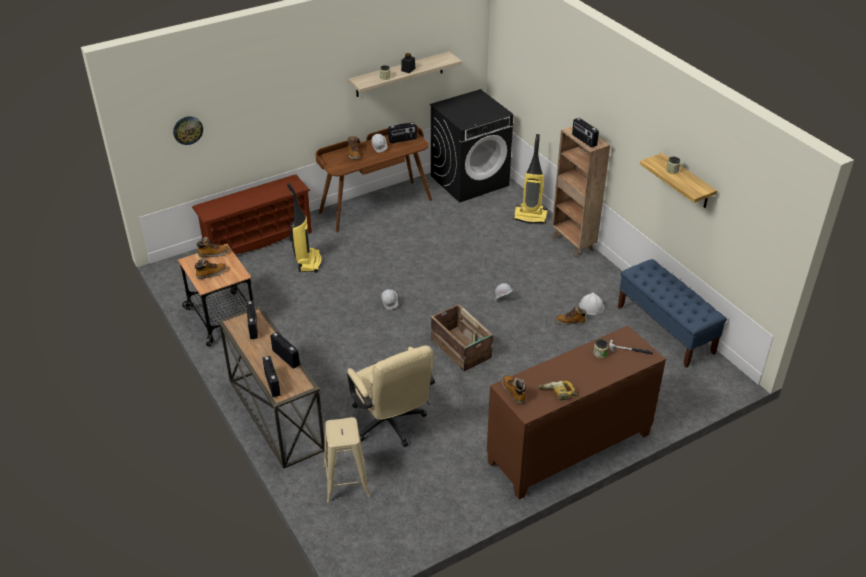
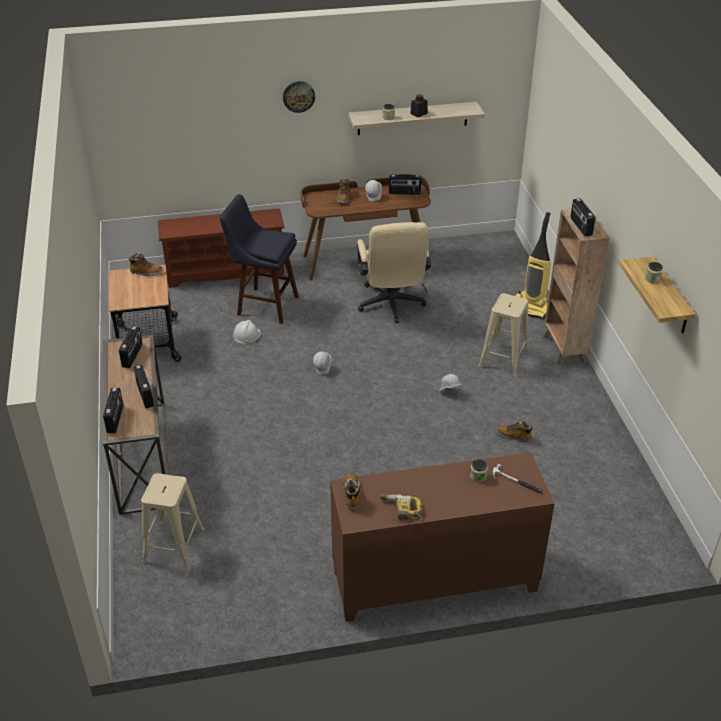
camera: 20 degrees right, 0 degrees up
(187, 130) = (157, 137): wall clock -> wall clock (298, 96)
(211, 274) = (132, 292): boot -> none
(308, 262) = (264, 305): vacuum cleaner -> blue stool
(391, 425) = (253, 499): beige office chair -> beige office chair (391, 306)
(461, 349) = (373, 436): crate -> none
(470, 180) = (483, 254): black washing machine -> none
(531, 262) = (503, 359): none -> beige stool
(591, 306) = (547, 424): white hard hat -> white hard hat (246, 335)
(665, 330) = (623, 473): blue bench -> none

